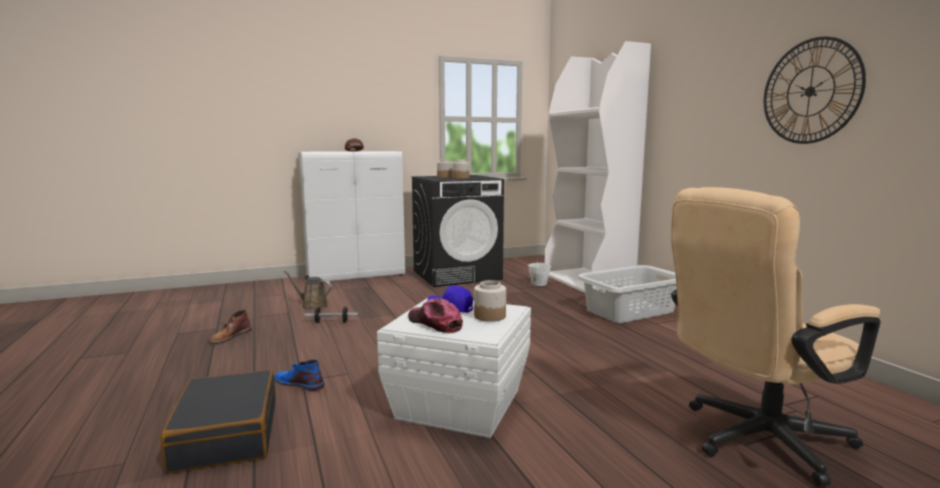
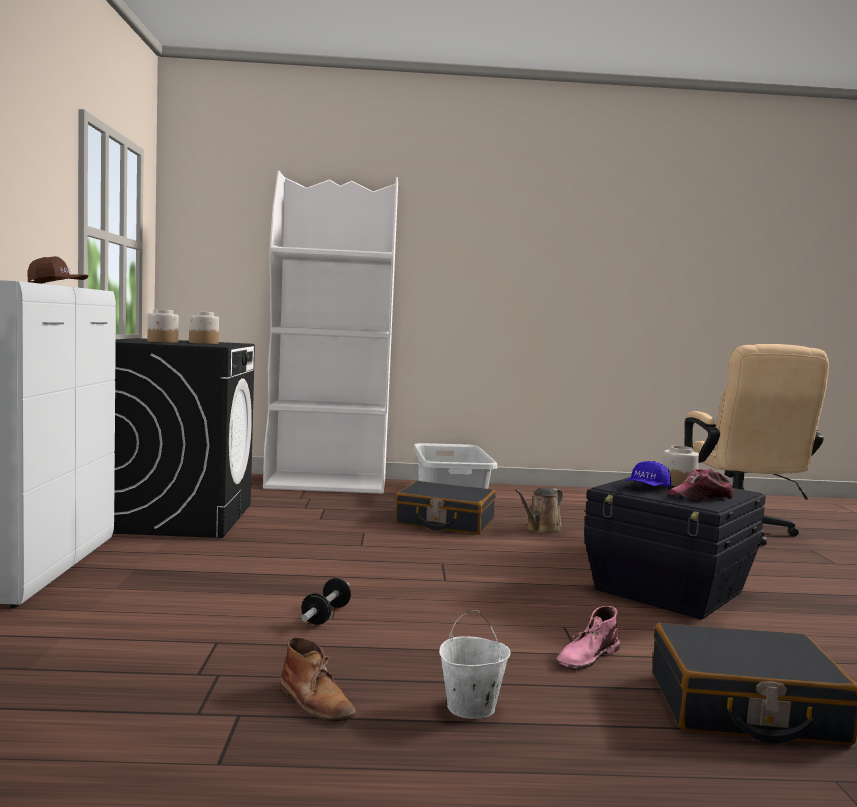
camera: 70 degrees left, 5 degrees down
(299, 383) = (587, 656): blue boot -> pink boot
(312, 305) = (197, 619): brown watering can -> brown watering can (541, 530)
(457, 404) = (669, 591): white storage box -> black storage box
(538, 284) = (299, 498): white bucket -> white bucket (470, 708)
(545, 319) = (445, 522): none -> black suitcase
(810, 91) = (588, 267): wall clock -> none

